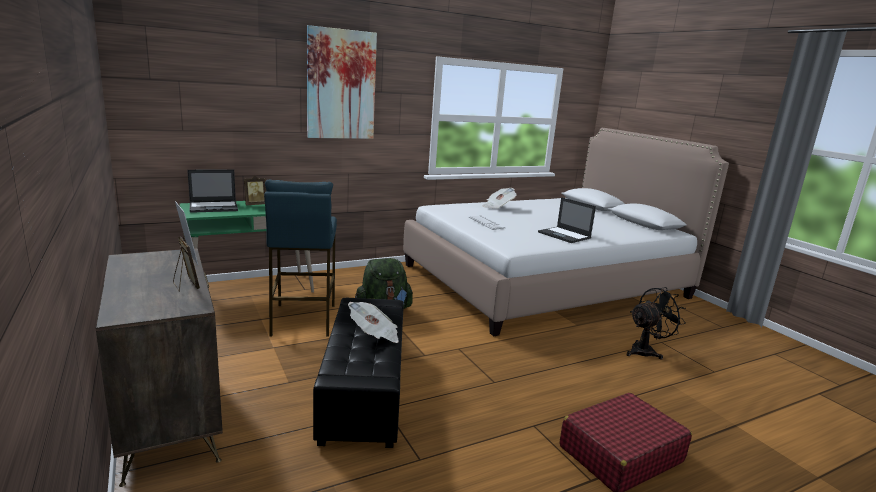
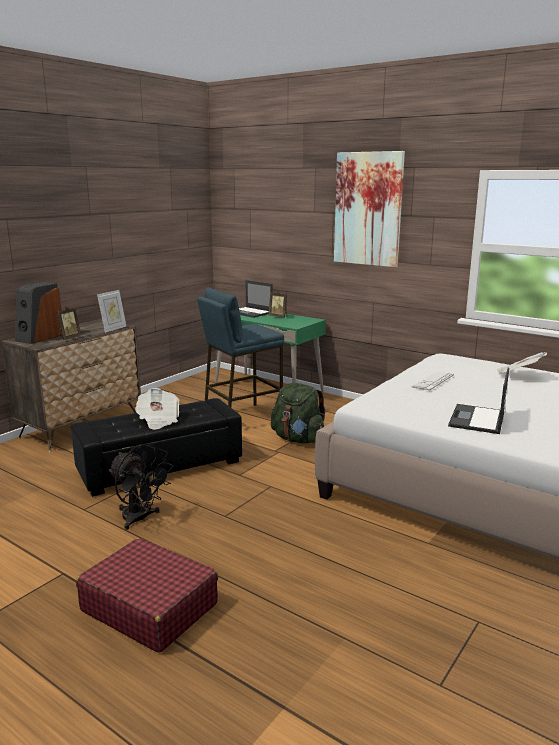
camera: 65 degrees right, 0 degrees up
(140, 300) = (39, 337): none -> speaker
(646, 351) = (424, 608): black fan -> black fan (140, 519)

